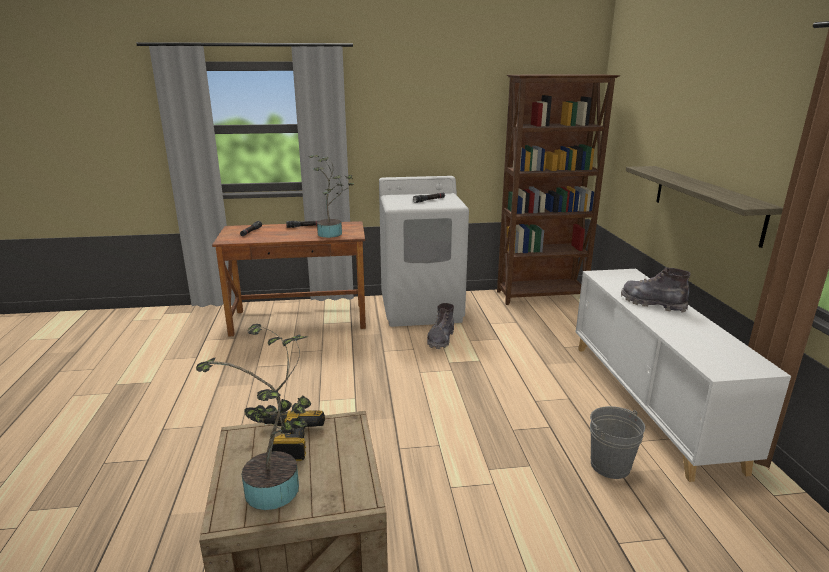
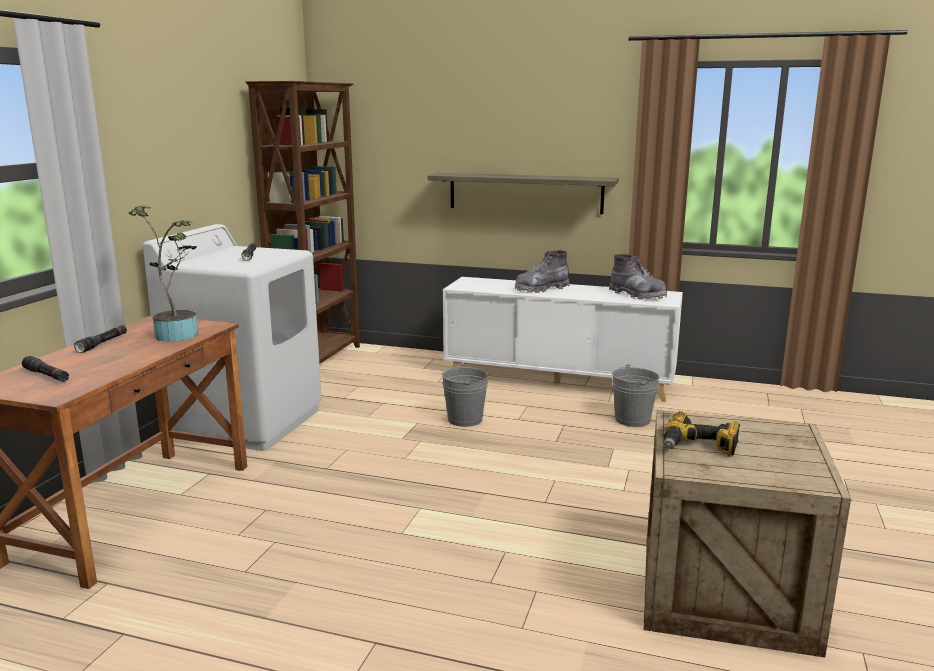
camera: 65 degrees left, 5 degrees down
(276, 493) = (785, 460): potted plant -> none
(441, 339) = (343, 430): grey boot -> grey boot (637, 295)
(507, 377) = (465, 419): none -> grey bucket

